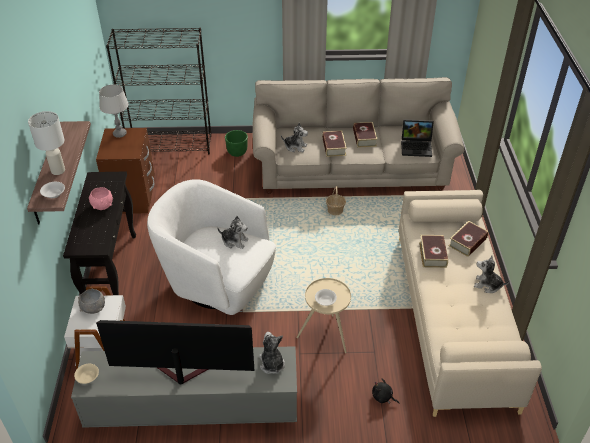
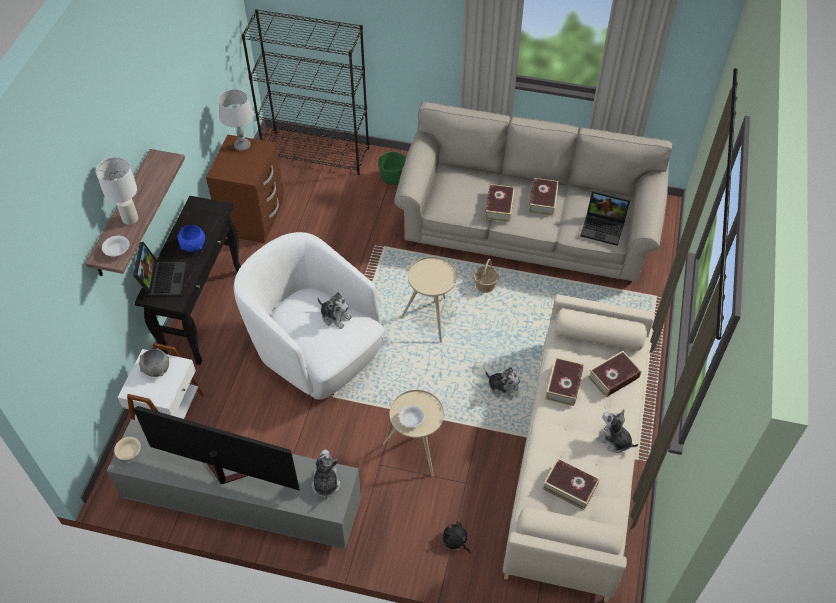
camera: 15 degrees right, 10 degrees up
(83, 233) = (162, 278): none -> laptop
(102, 206) = (193, 246): pink bowl -> blue bowl
(295, 147) = (451, 197): plush toy -> plush toy (502, 388)
(302, 240) = (431, 318): none -> beige side table
(468, 324) = (570, 487): none -> book

